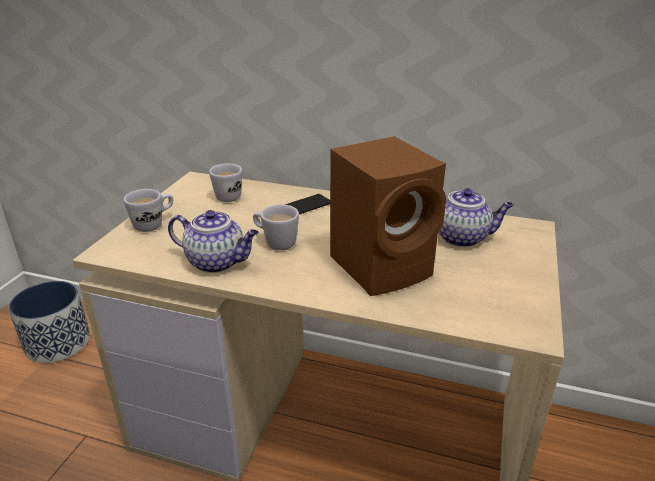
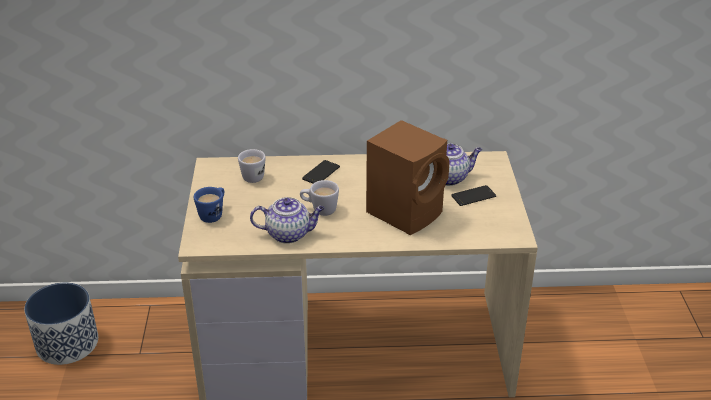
camera: 20 degrees left, 5 degrees up
(154, 224) = (213, 214): white mug -> blue mug
(487, 265) = (473, 196): none -> phone

